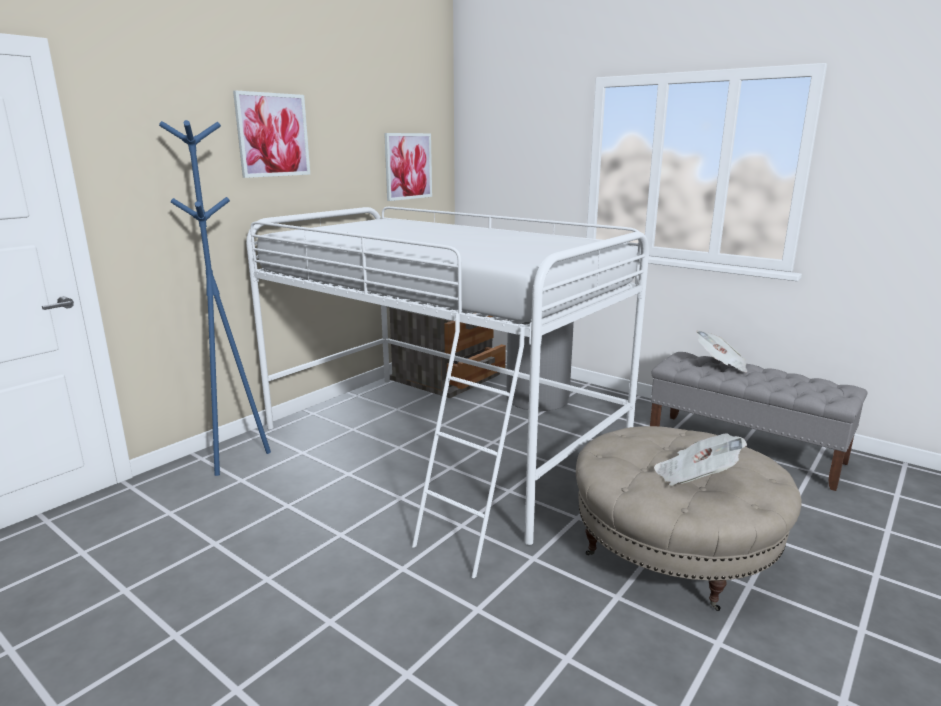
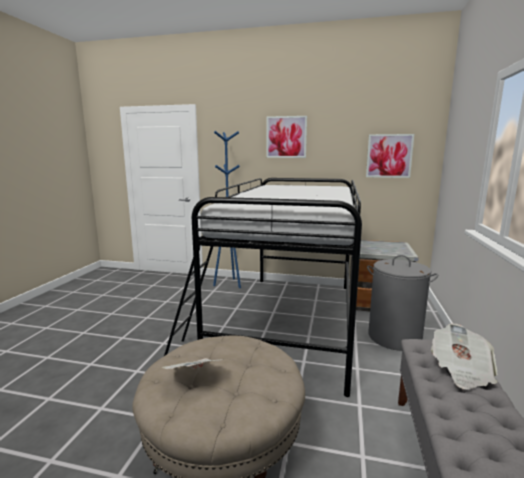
camera: 65 degrees right, 5 degrees down
(441, 444) = (288, 322): white bed -> black bed

